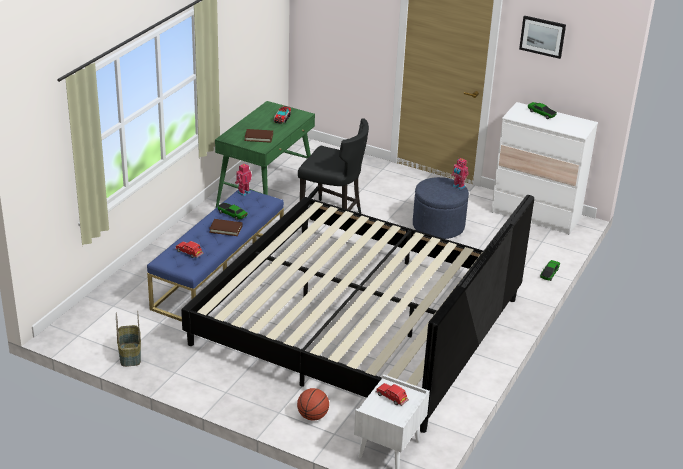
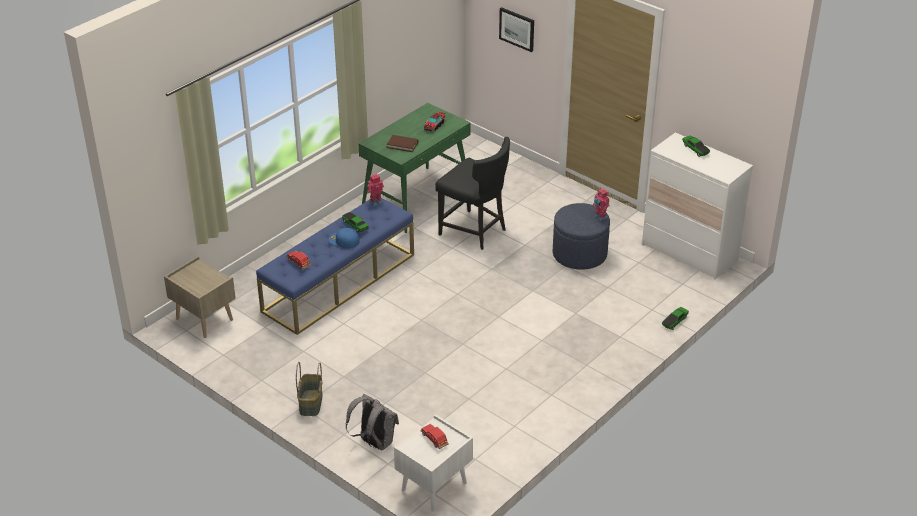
camera: 15 degrees right, 5 degrees up
(92, 323) = (203, 319): none -> beige nightstand
(130, 355) = (227, 356): basket -> basket (311, 403)
(226, 229) = (343, 240): brown book -> blue cap
(312, 416) = (374, 442): basketball -> grey backpack
(357, 322) = (455, 350): bed -> none
(542, 36) = (701, 68): picture -> picture (517, 29)

